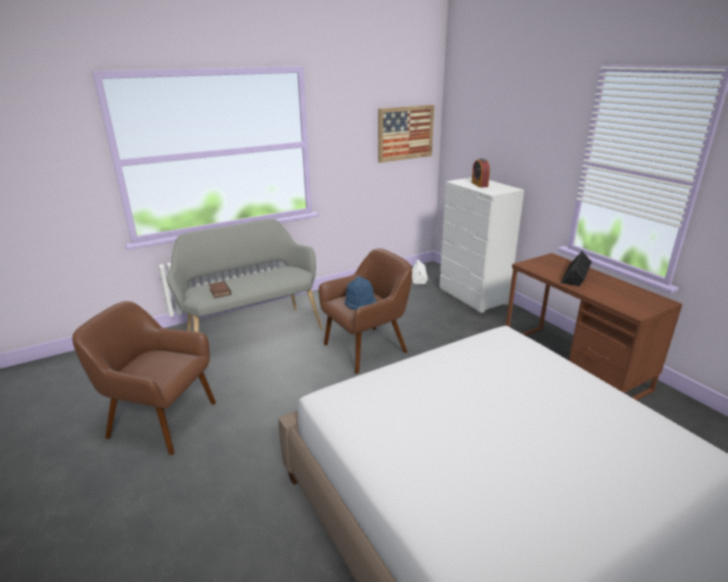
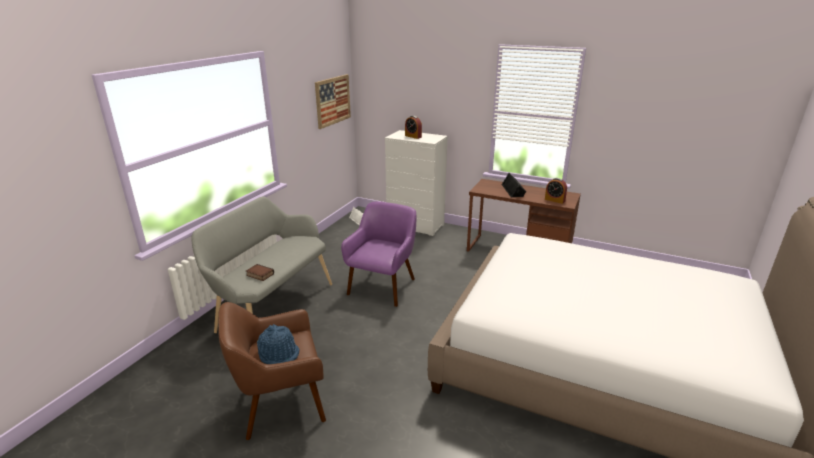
camera: 35 degrees left, 0 degrees up
(360, 303) = (380, 249): blue hat -> blue hat (279, 354)
(367, 348) = (383, 286): brown armchair -> purple armchair
(623, 302) = (554, 200): none -> alarm clock

